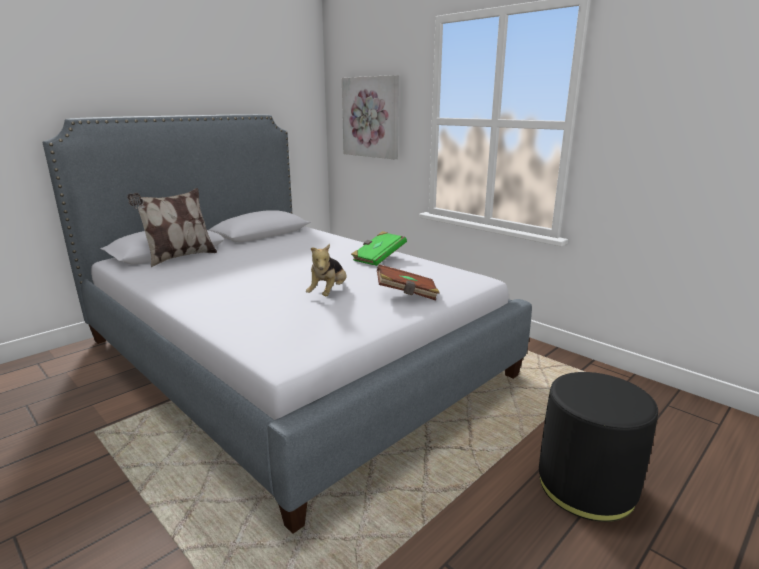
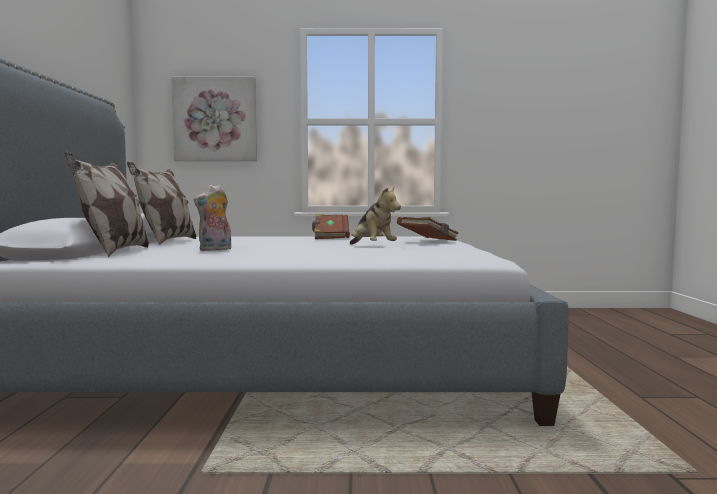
camera: 45 degrees left, 15 degrees down
(227, 268) = (215, 250): none -> plush toy
(259, 241) = (166, 241): none -> pillow
(378, 258) = (330, 237): green book -> brown book
(586, 486) = (607, 349): black ottoman -> none

